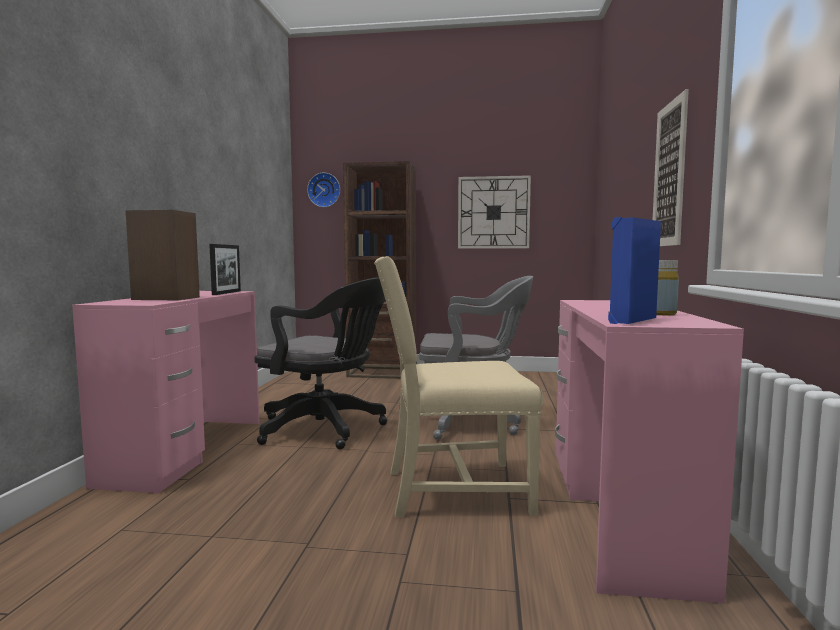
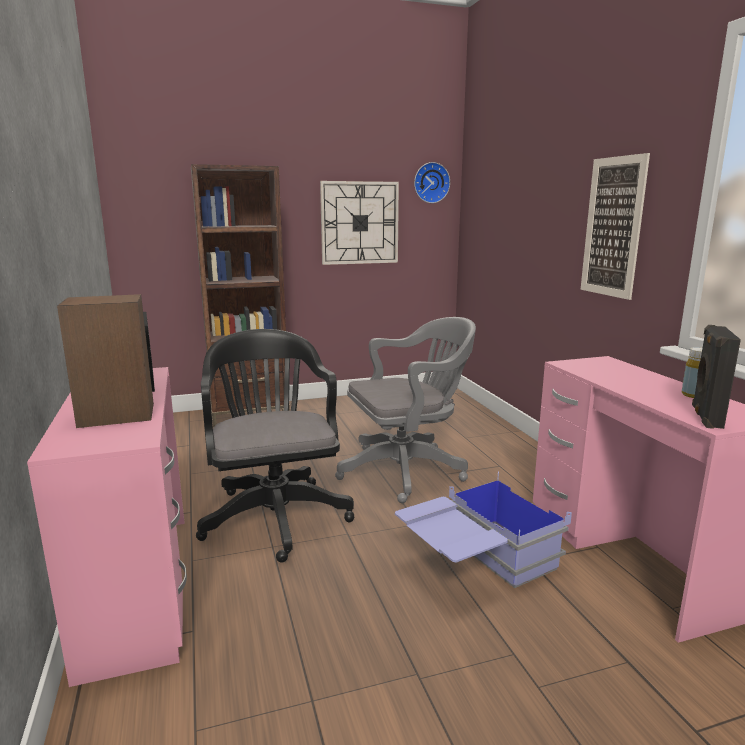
camera: 25 degrees left, 10 degrees up
(324, 190) = (148, 192): wall clock -> wall clock (431, 183)
(326, 429) = (274, 514): black office chair -> black office chair turned 105 degrees counterclockwise
(451, 490) = (476, 565): beige chair -> blue storage box
(631, 320) = (705, 417): blue speaker -> black speaker

